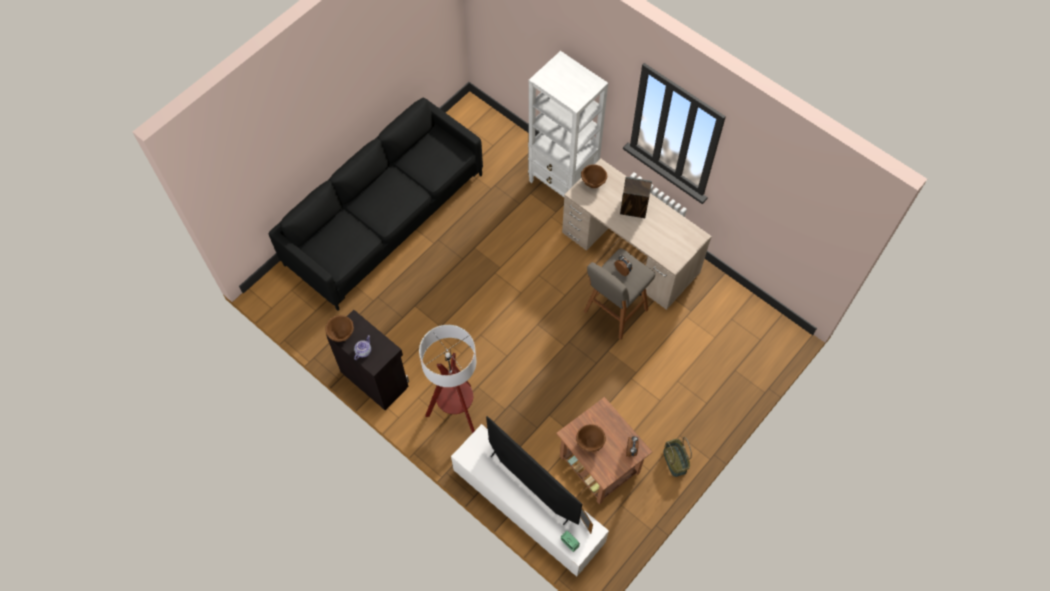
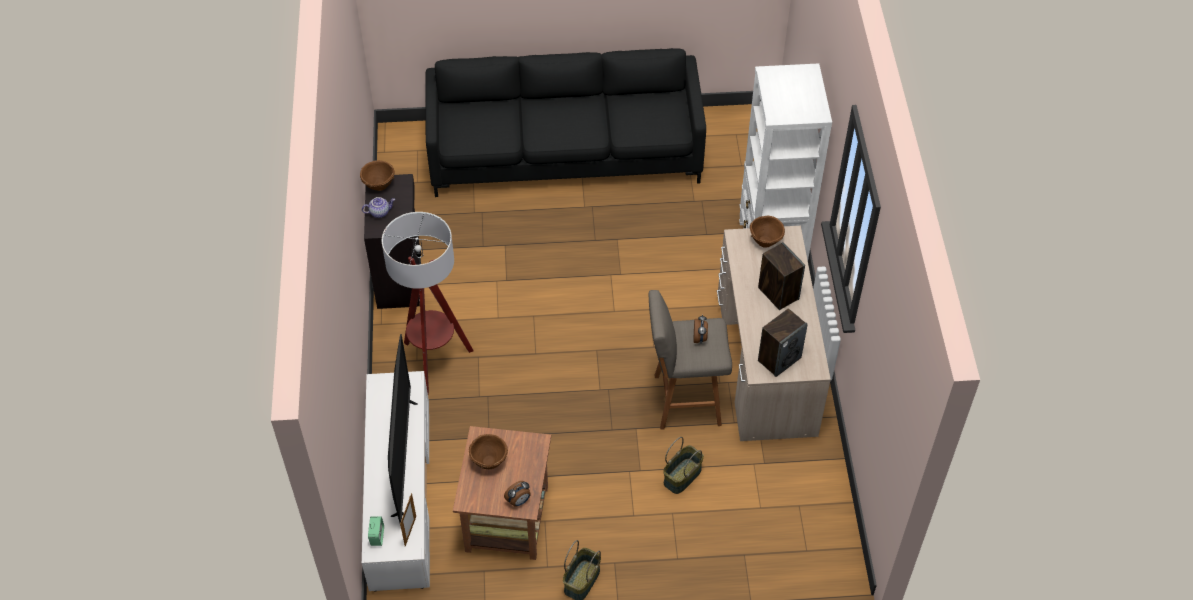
camera: 45 degrees right, 10 degrees down
(659, 355) = (682, 475): none -> basket
(675, 246) = (779, 359): none -> speaker

